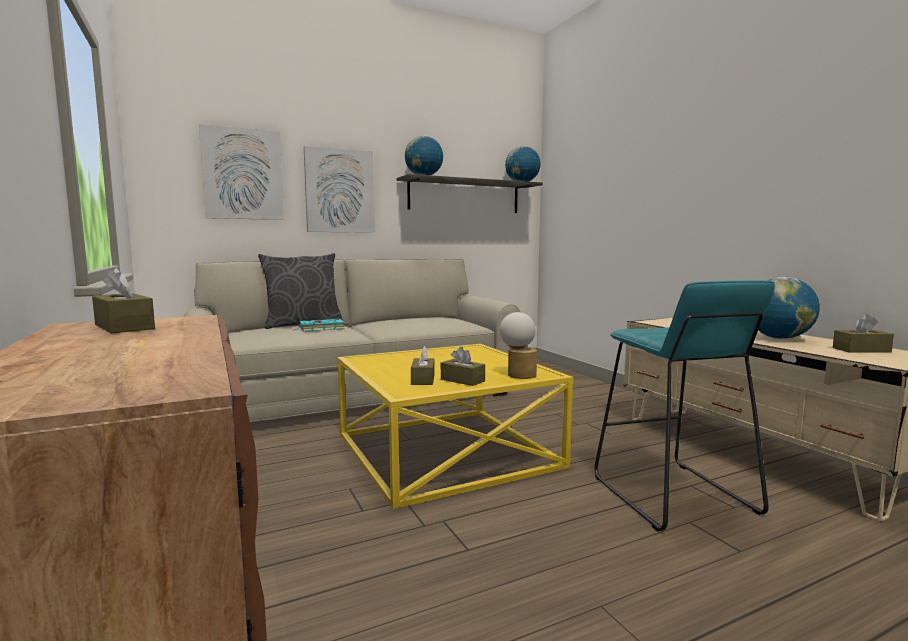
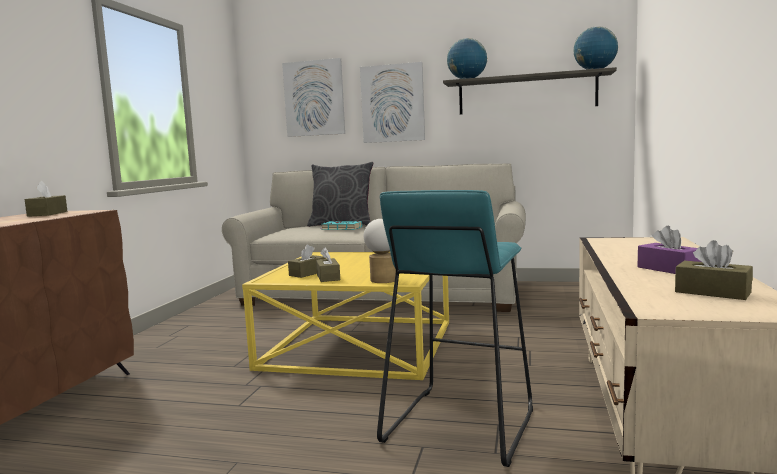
camera: 40 degrees right, 0 degrees up
(779, 338) = (668, 269): globe -> purple tissue box

